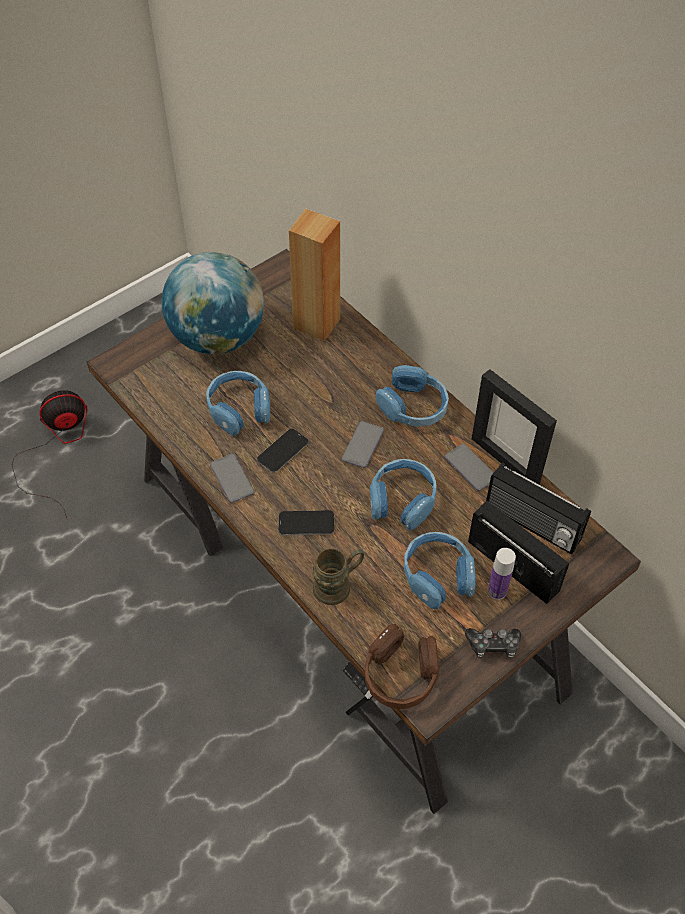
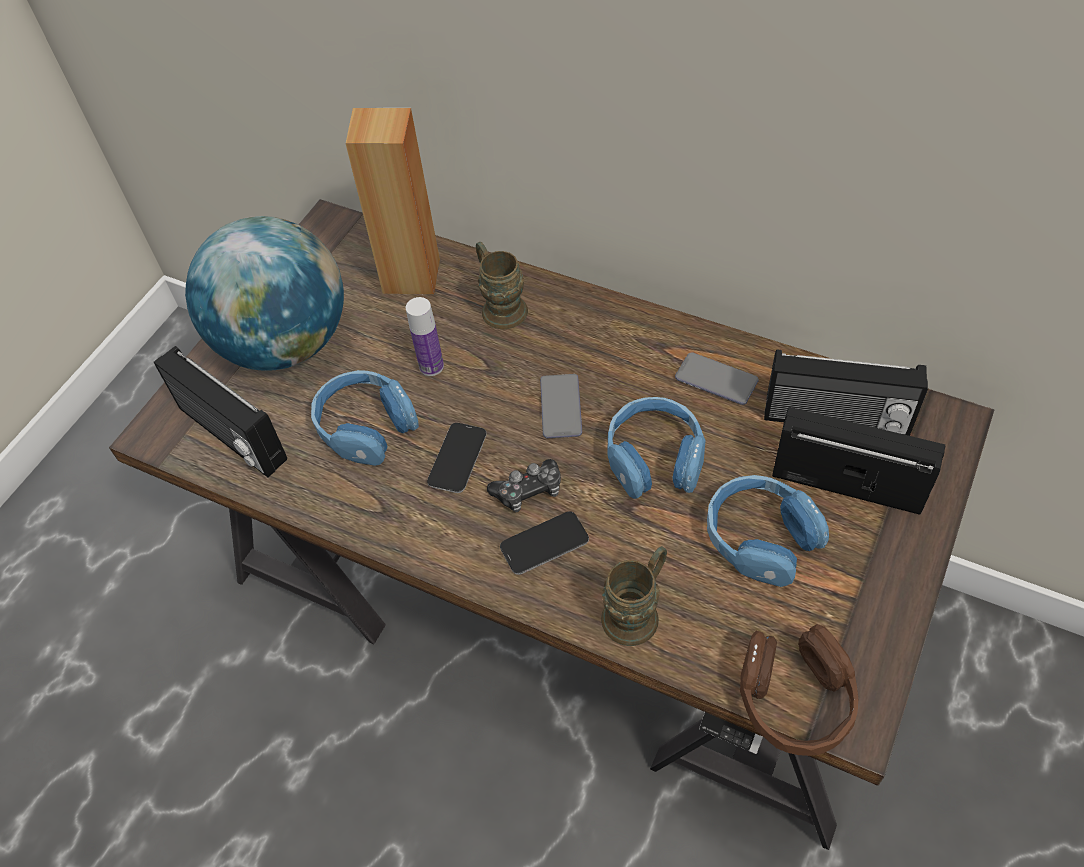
camera: 20 degrees left, 0 degrees up
(57, 447) = (97, 588): fan -> none
(158, 382) = (230, 436): none -> radio
(232, 479) = (406, 525): phone -> none
(361, 365) = (500, 305): none -> brown mug
(413, 407) = (597, 332): blue headphones -> none
(493, 646) = (889, 601): game controller -> game controller (528, 491)
(497, 591) = (848, 525): bottle -> bottle (431, 366)
(506, 459) = (754, 351): picture frame -> none

